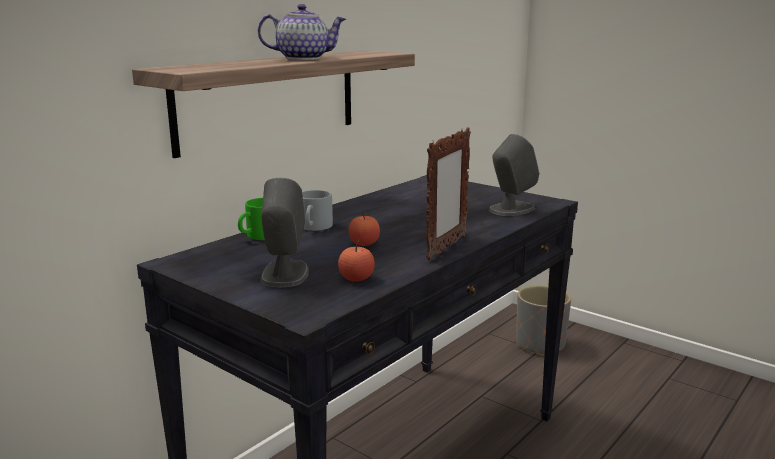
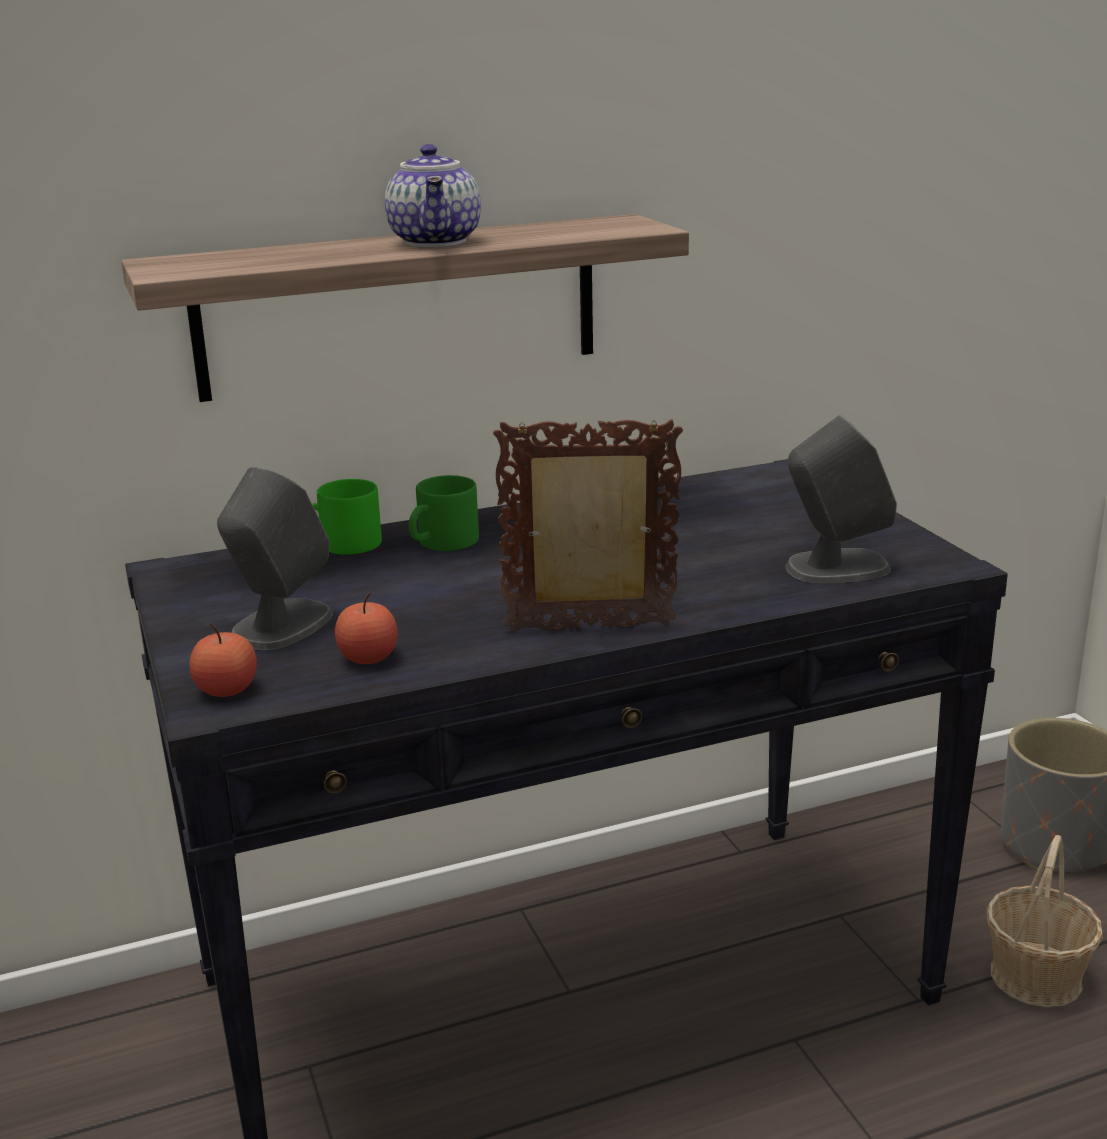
camera: 30 degrees right, 5 degrees up
(303, 58) = (437, 241): teapot -> teapot turned 60 degrees clockwise
(315, 227) = (442, 543): grey mug -> green mug
(364, 243) = (472, 592): apple -> apple (227, 690)
(446, 248) = (591, 629): picture frame -> picture frame turned 150 degrees counterclockwise
(576, 396) = (1036, 976): none -> basket

